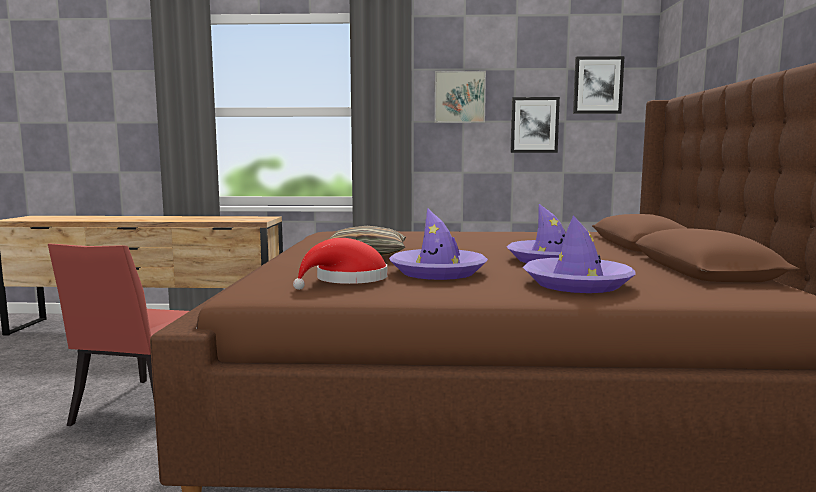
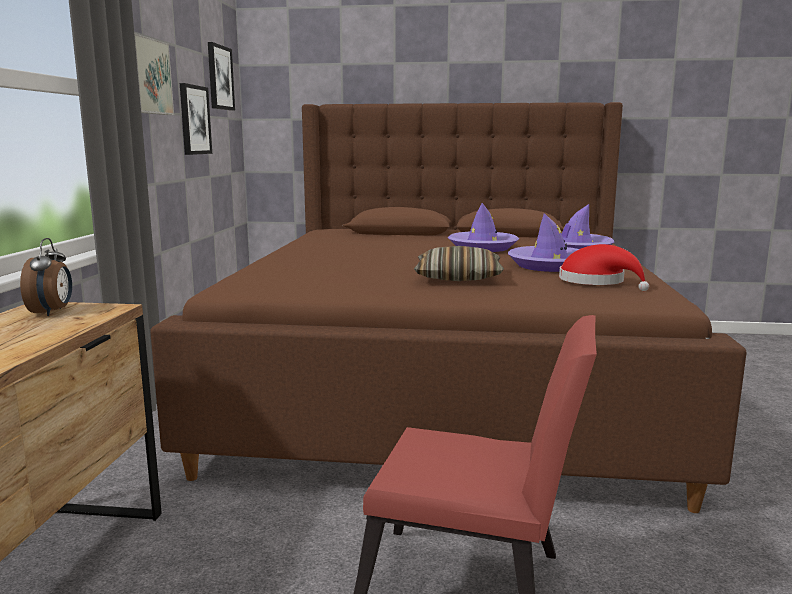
camera: 85 degrees left, 5 degrees up
(255, 218) = (52, 312): none -> alarm clock

